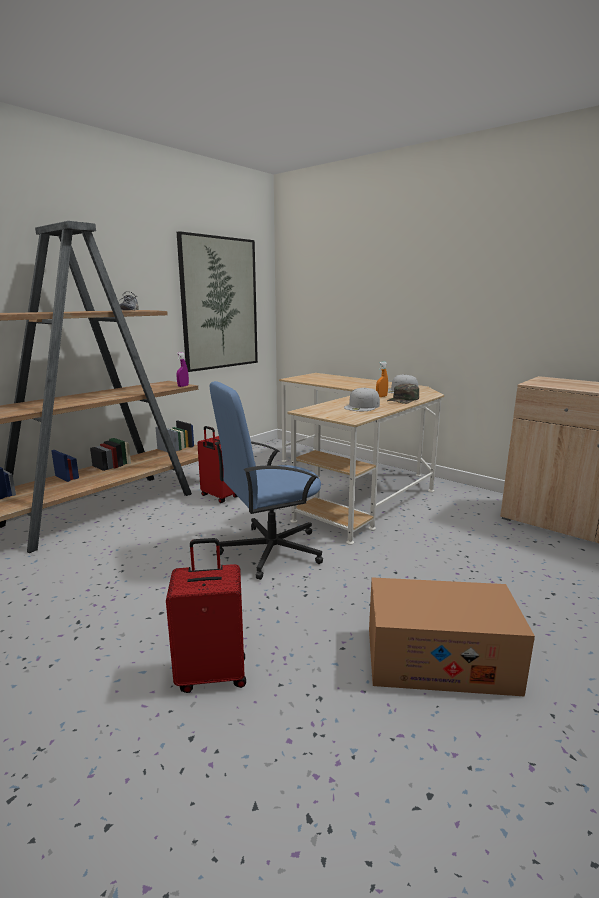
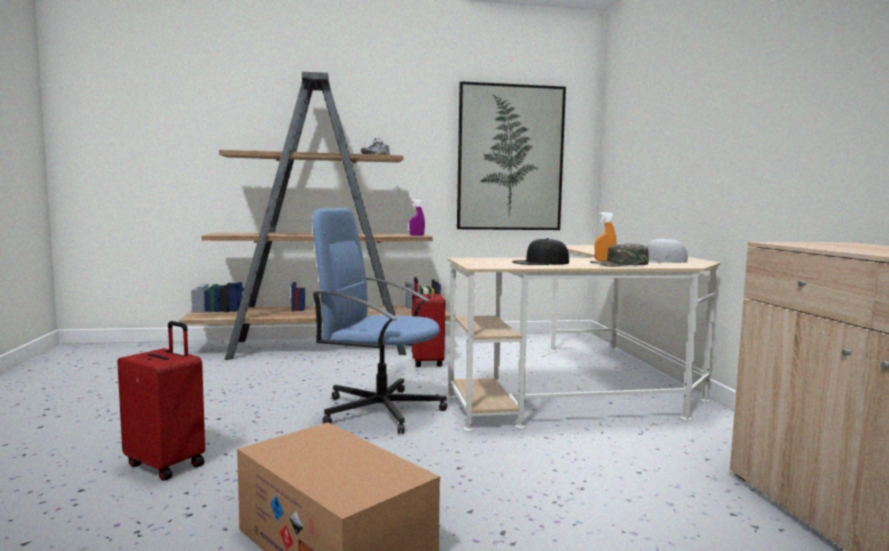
camera: 40 degrees right, 10 degrees down
(362, 406) = (540, 262): white cap -> black cap

